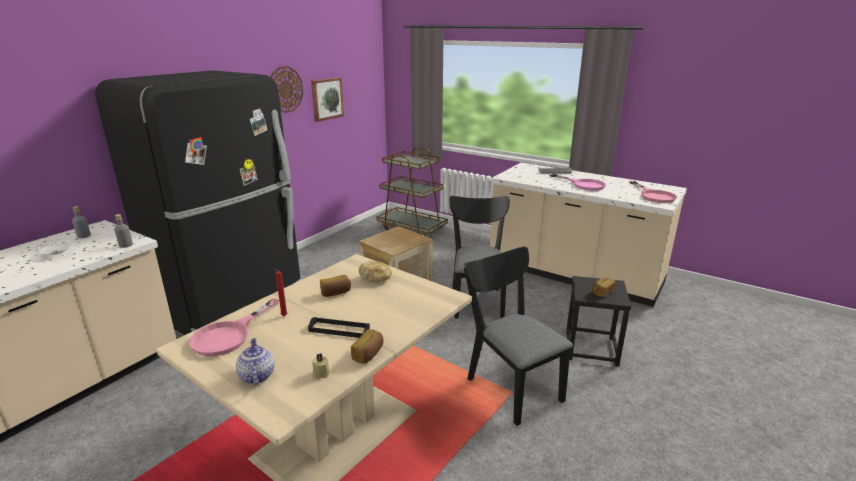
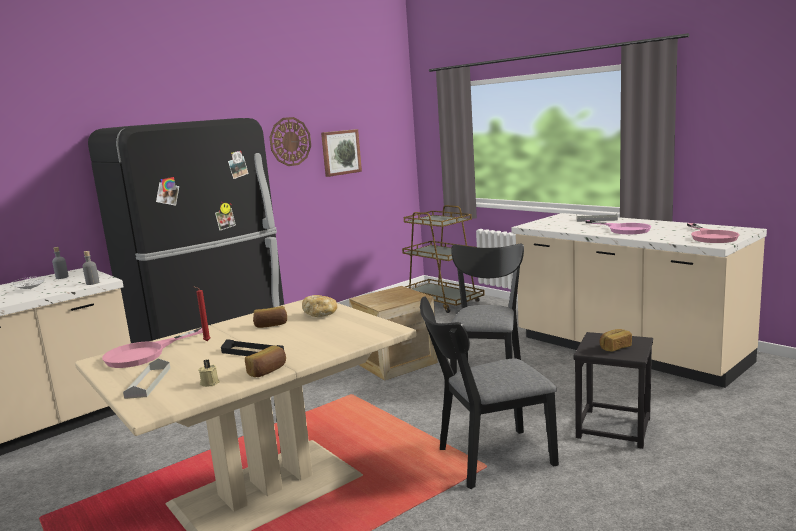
camera: 15 degrees right, 10 degrees down
(256, 376) = (148, 382): teapot -> grey tray
(510, 385) = (488, 459): black chair -> black chair turned 90 degrees counterclockwise

